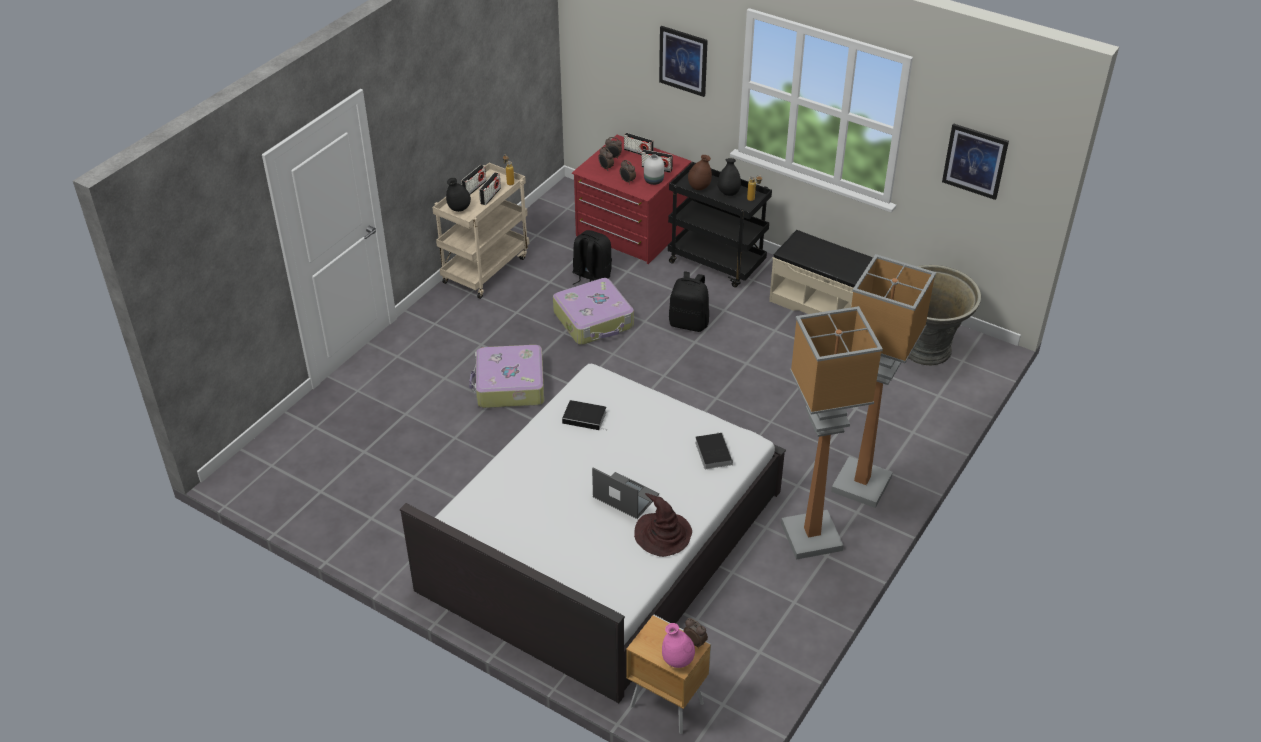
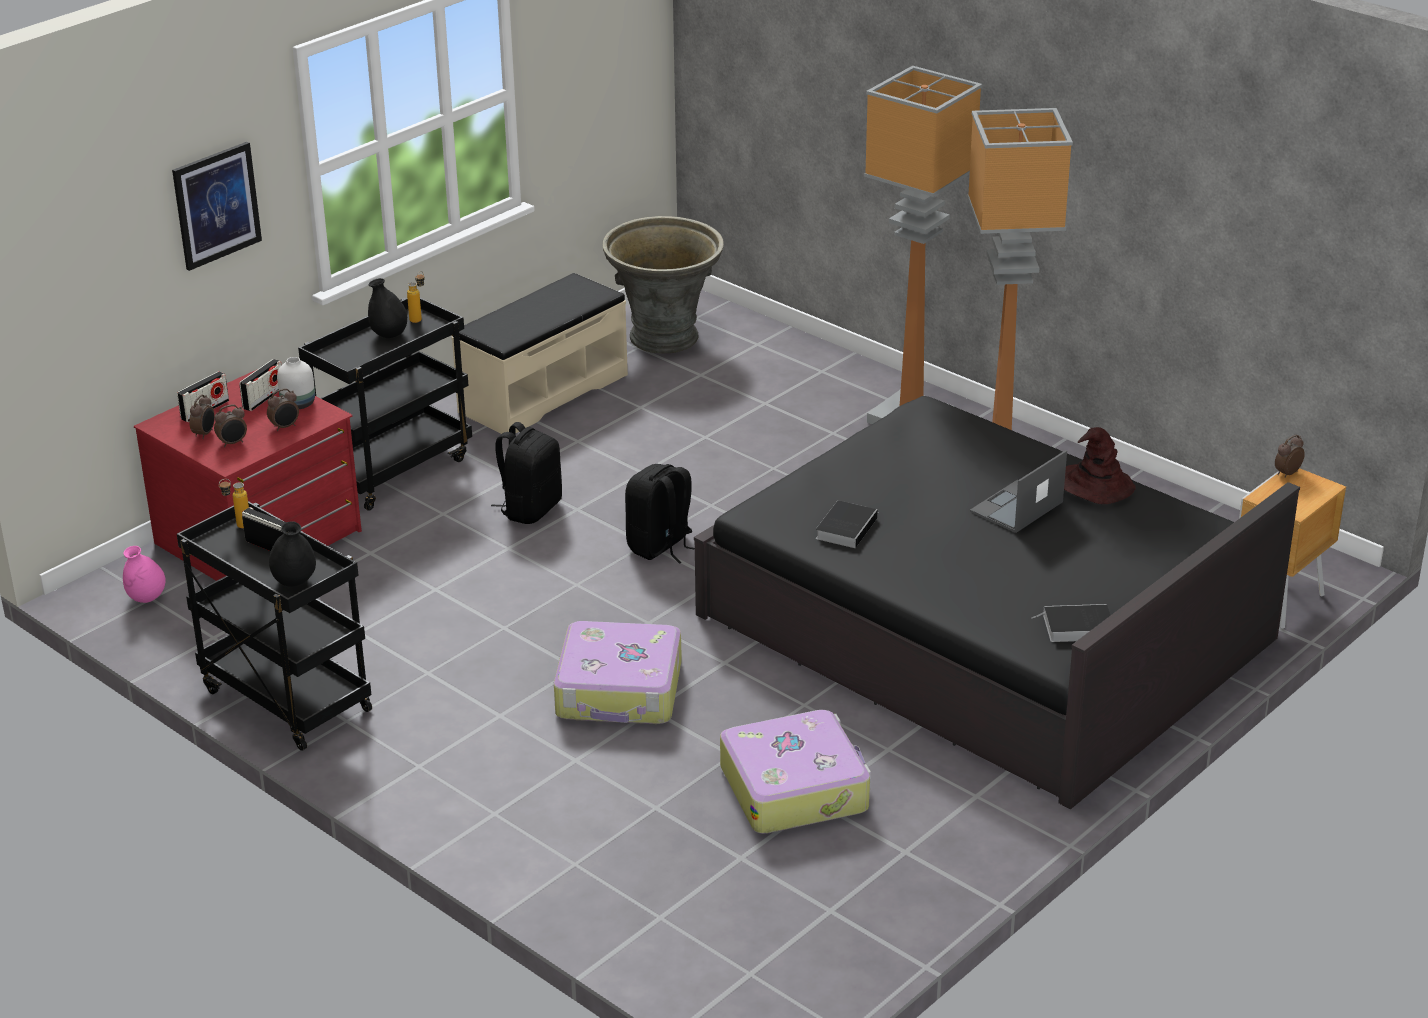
camera: 80 degrees left, 10 degrees down
(474, 188) = (236, 562): radio -> none
(485, 268) = (283, 699): beige cart -> black cart
(591, 276) = (366, 589): black backpack -> black backpack (661, 547)
(594, 320) = (485, 595): suitcase -> suitcase (795, 788)
(602, 540) = (985, 627): white bed -> black bed
(677, 661) = (1318, 488): pink vase -> pink vase (146, 599)
(699, 187) = (360, 356): brown vase -> none
(712, 452) = (942, 433): book -> book (1076, 628)
(975, 161) = (595, 64): picture -> none

